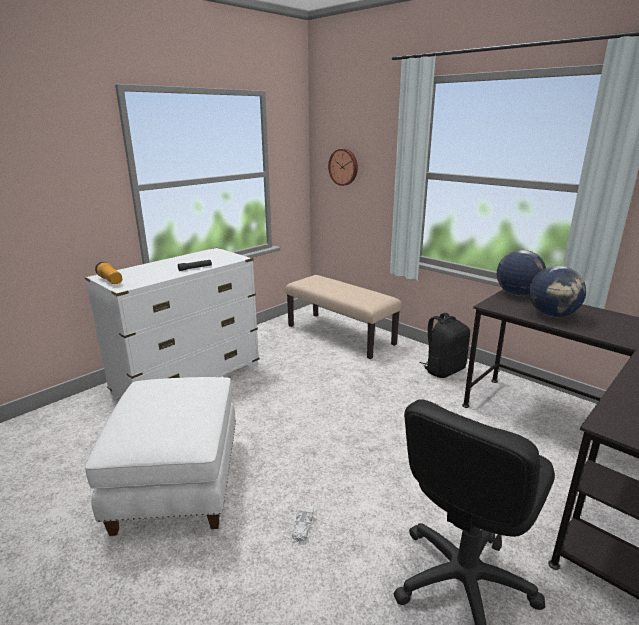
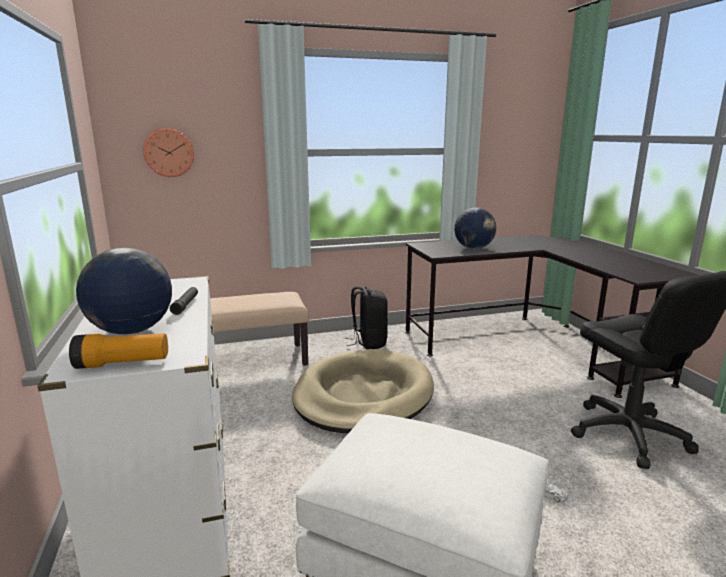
camera: 60 degrees left, 5 degrees down
(354, 396) = (363, 396): none -> beige dog bed
(517, 294) = (425, 244): globe -> globe (131, 331)

